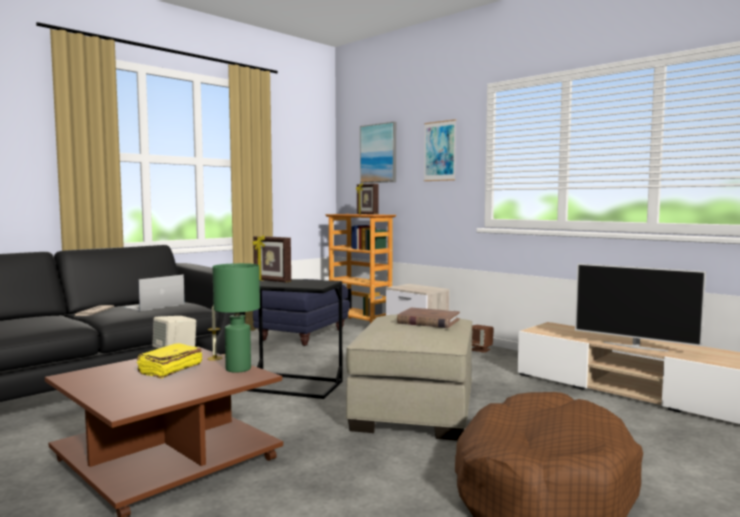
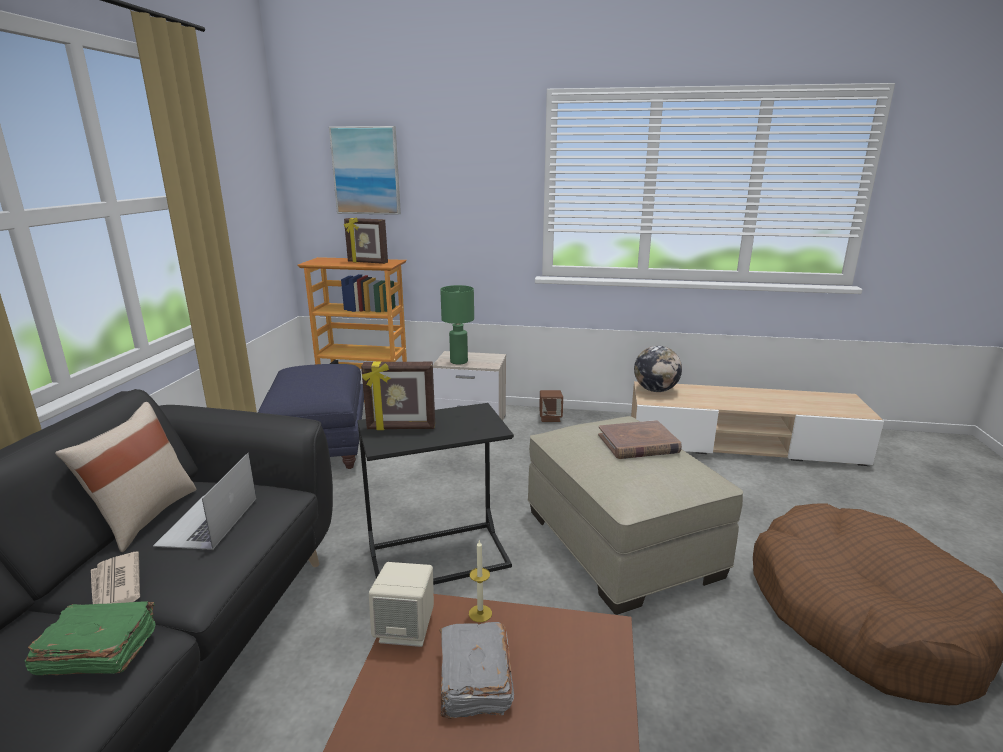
camera: 35 degrees left, 15 degrees up
(59, 322) = (98, 652): none -> green book
(137, 302) = (144, 517): none -> beige pillow
(169, 370) = (474, 682): yellow book -> grey book
(237, 369) = (557, 628): green table lamp -> green table lamp (458, 362)
(440, 151) = (472, 175): picture -> none
(554, 327) = (655, 390): none -> globe
(635, 346) = (757, 405): television -> none

